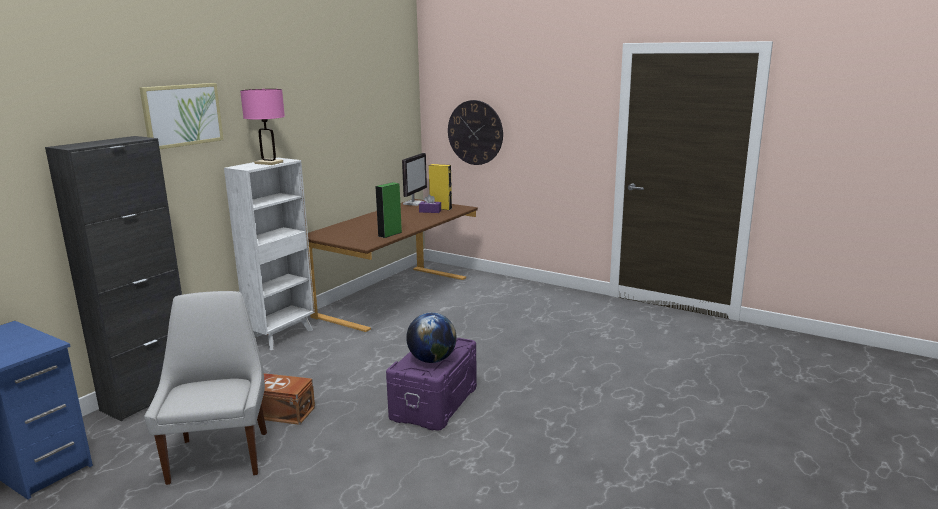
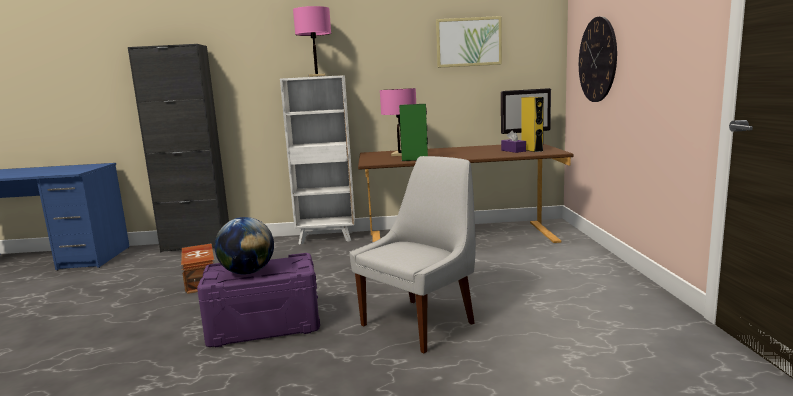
camera: 55 degrees right, 5 degrees down
(182, 115) = (250, 32): picture -> picture (468, 42)
(220, 454) = (126, 289): white chair -> white chair (421, 323)
(352, 231) = (400, 154): none -> pink table lamp

